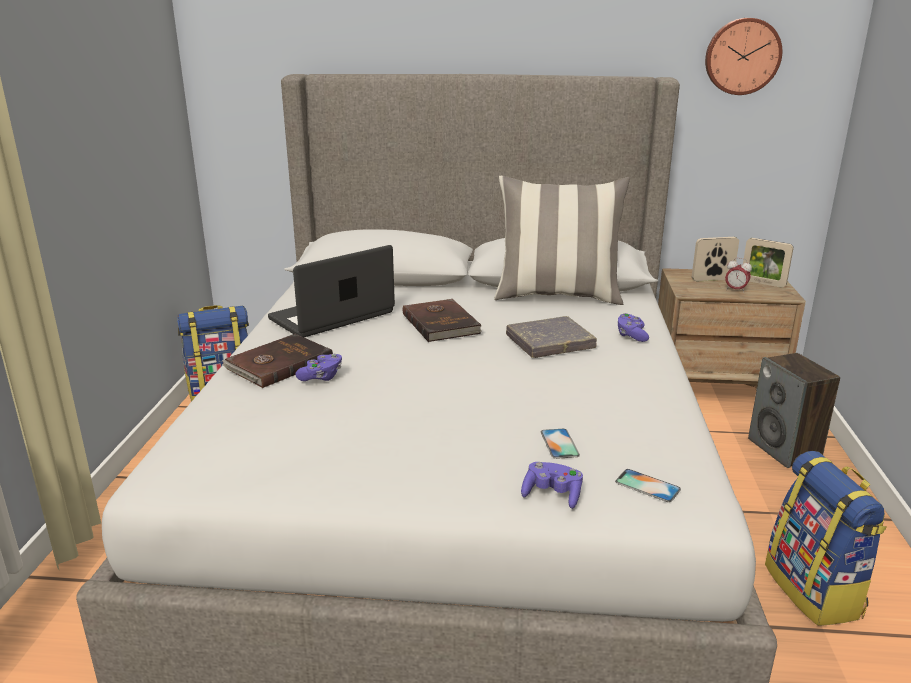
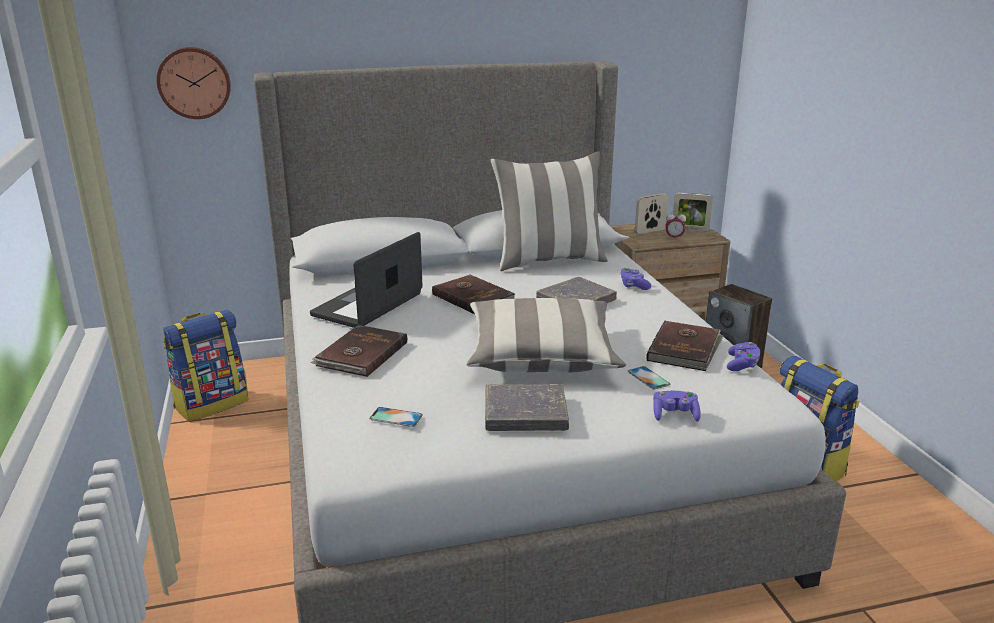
camera: 20 degrees left, 0 degrees up
(321, 377) = (414, 358): purple game controller -> purple game controller (742, 365)
(382, 458) = (525, 414): none -> grey book
(458, 397) = (541, 356): none -> pillow
(633, 417) = (685, 349): none -> brown book
(647, 485) = (733, 396): phone -> phone (396, 417)
(742, 56) = (656, 40): wall clock -> wall clock (194, 83)

